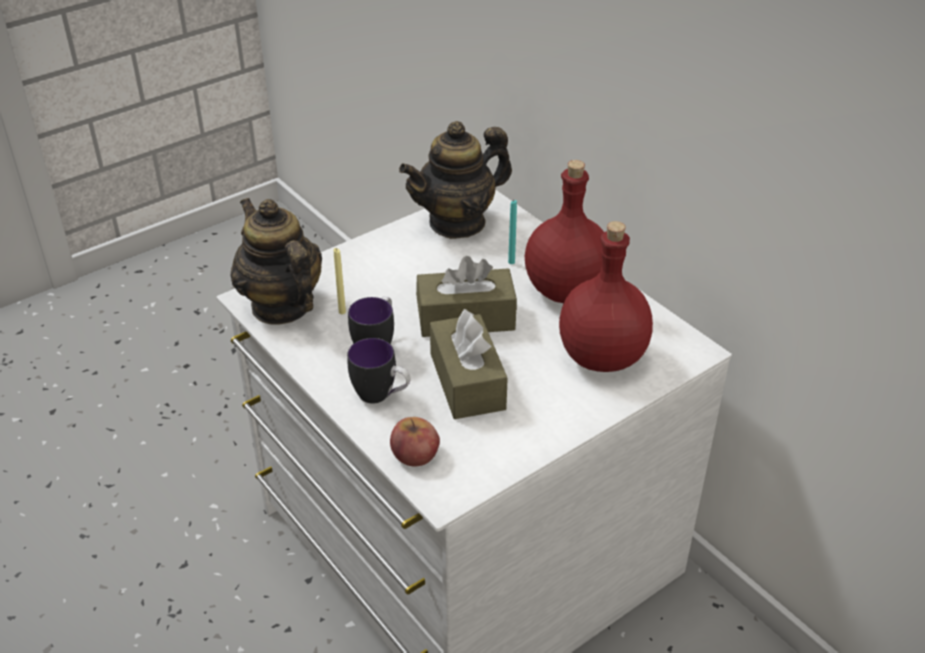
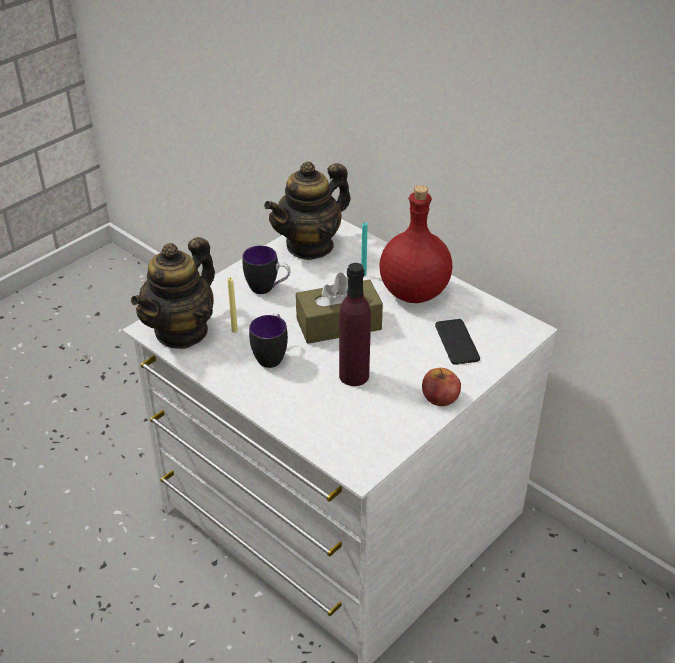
camera: 10 degrees left, 0 degrees up
(281, 306) = (181, 331): teapot -> teapot turned 105 degrees counterclockwise
(381, 396) = (287, 396): mug -> mug (268, 289)
(415, 454) = (327, 439): apple -> apple (440, 397)
(467, 381) = (354, 375): brown tissue box -> purple bottle
(602, 356) = (457, 342): red bottle -> phone

